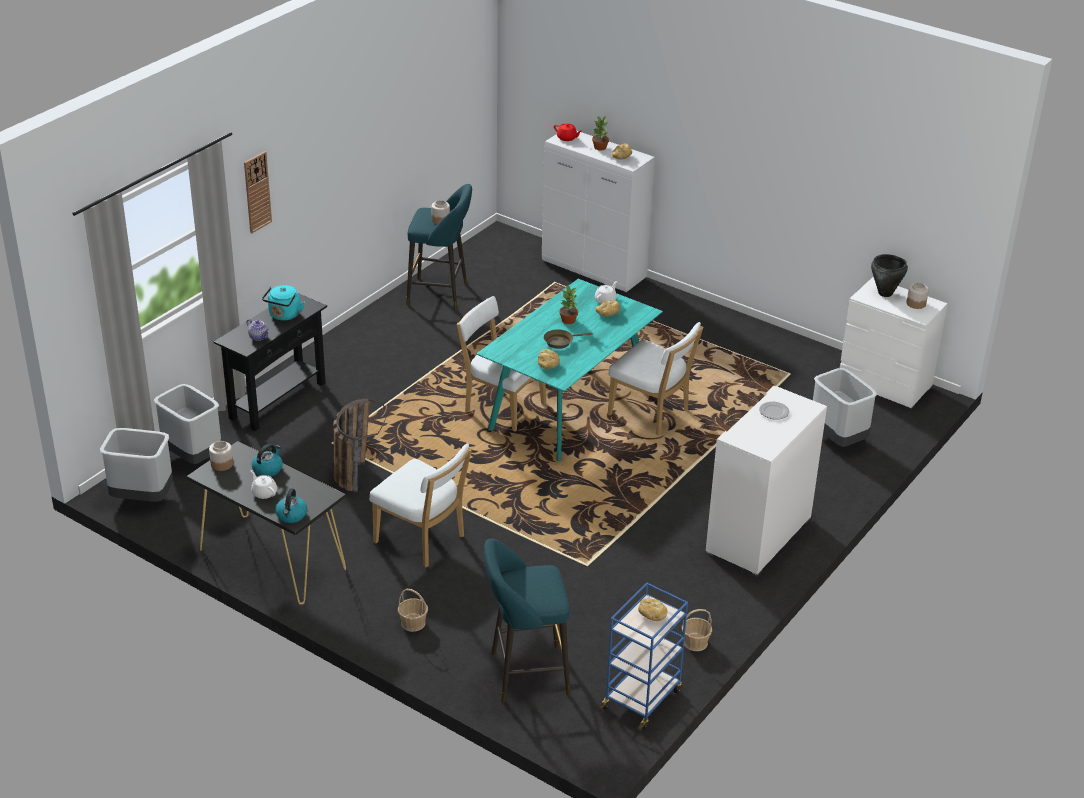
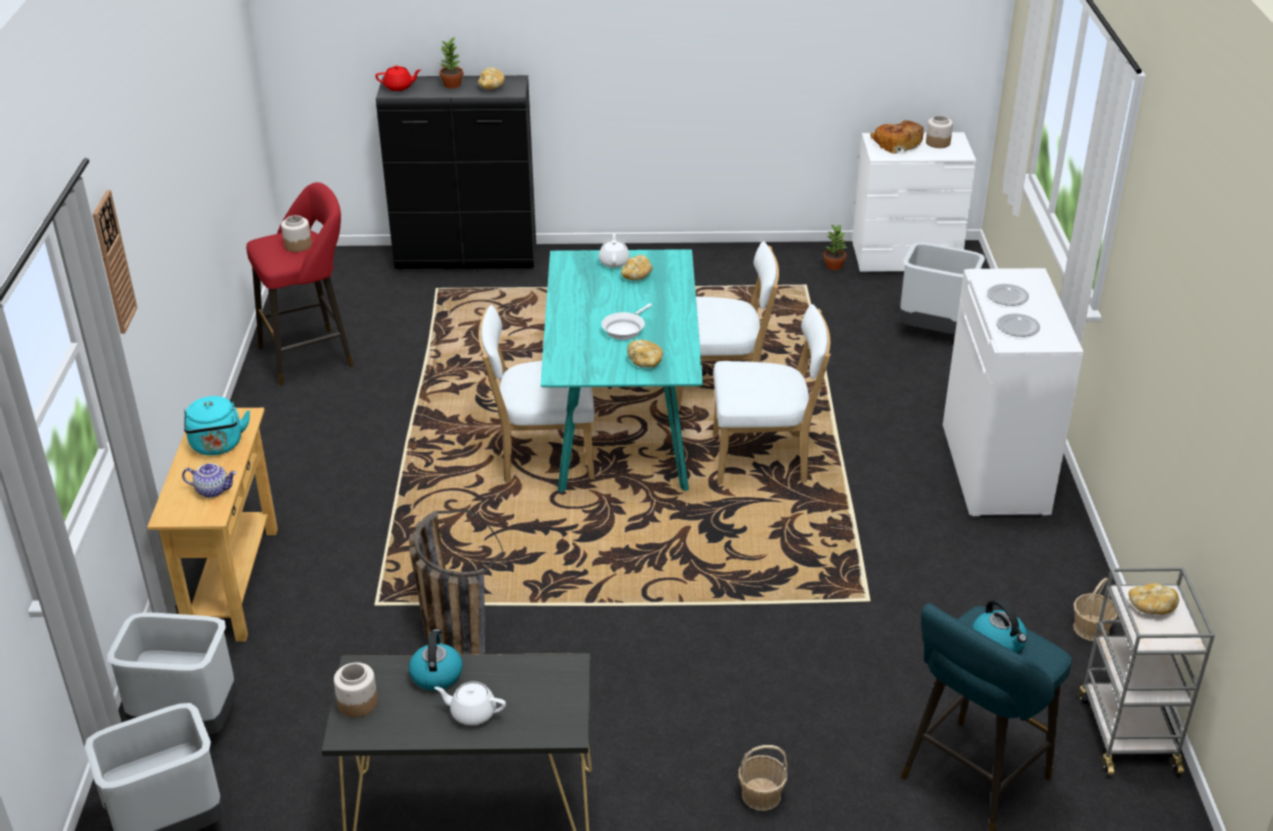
camera: 35 degrees left, 0 degrees up
(277, 400) = (233, 583): black console table -> beige console table
(291, 515) = (553, 725): kettle -> kettle (999, 642)
(422, 541) = (643, 675): white chair -> white chair (765, 459)
(441, 294) = (312, 355): turquoise stool -> red stool
(561, 342) = (625, 329): brown frying pan -> white frying pan
(568, 320) = (601, 301): potted plant -> potted plant (834, 266)
(594, 270) = (467, 258): white cabinet -> black cabinet
(642, 698) = (1127, 732): blue cart -> grey cart
(752, 431) = (1017, 327): none -> plate
(885, 293) = (896, 144): black cooking pot -> bread

